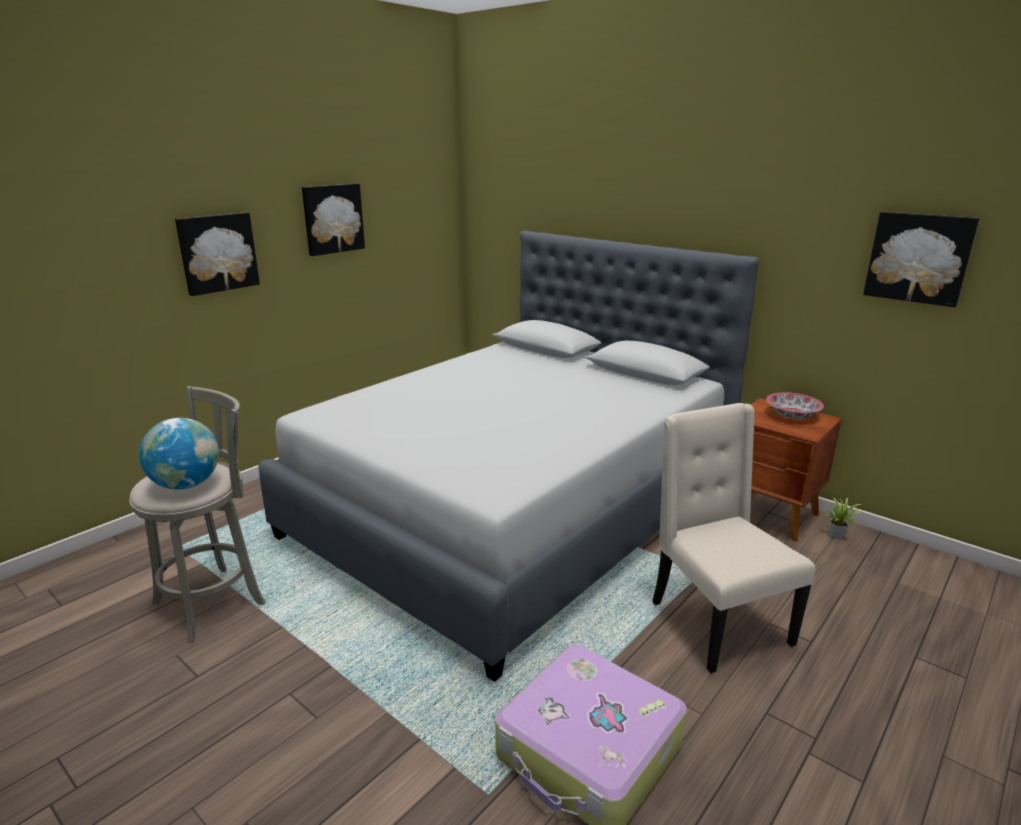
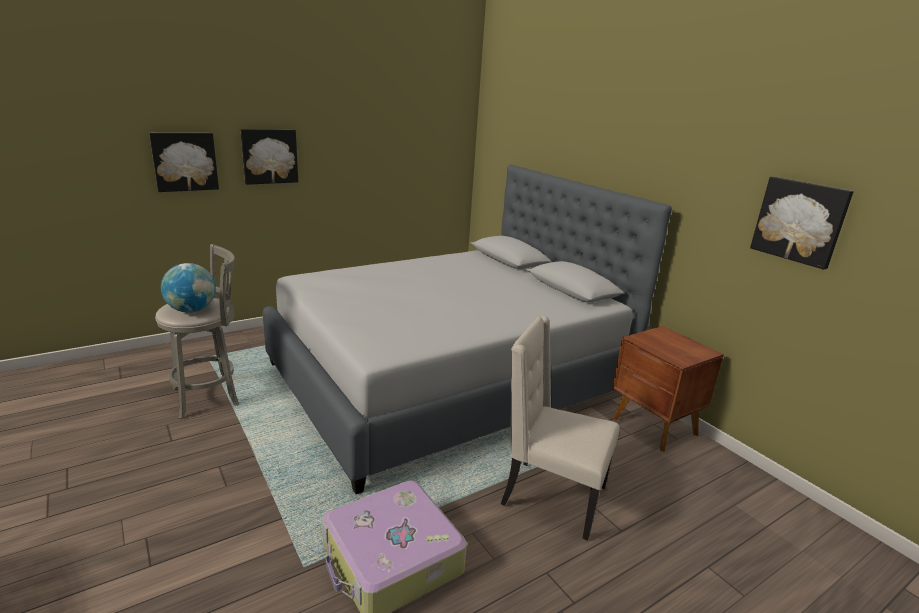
camera: 15 degrees right, 0 degrees up
(332, 218) = (362, 140): picture -> picture (185, 161)
(716, 622) = (551, 496): beige chair -> beige chair turned 60 degrees counterclockwise
(792, 415) = (679, 344): bowl -> none
(837, 534) = (704, 454): potted plant -> none

